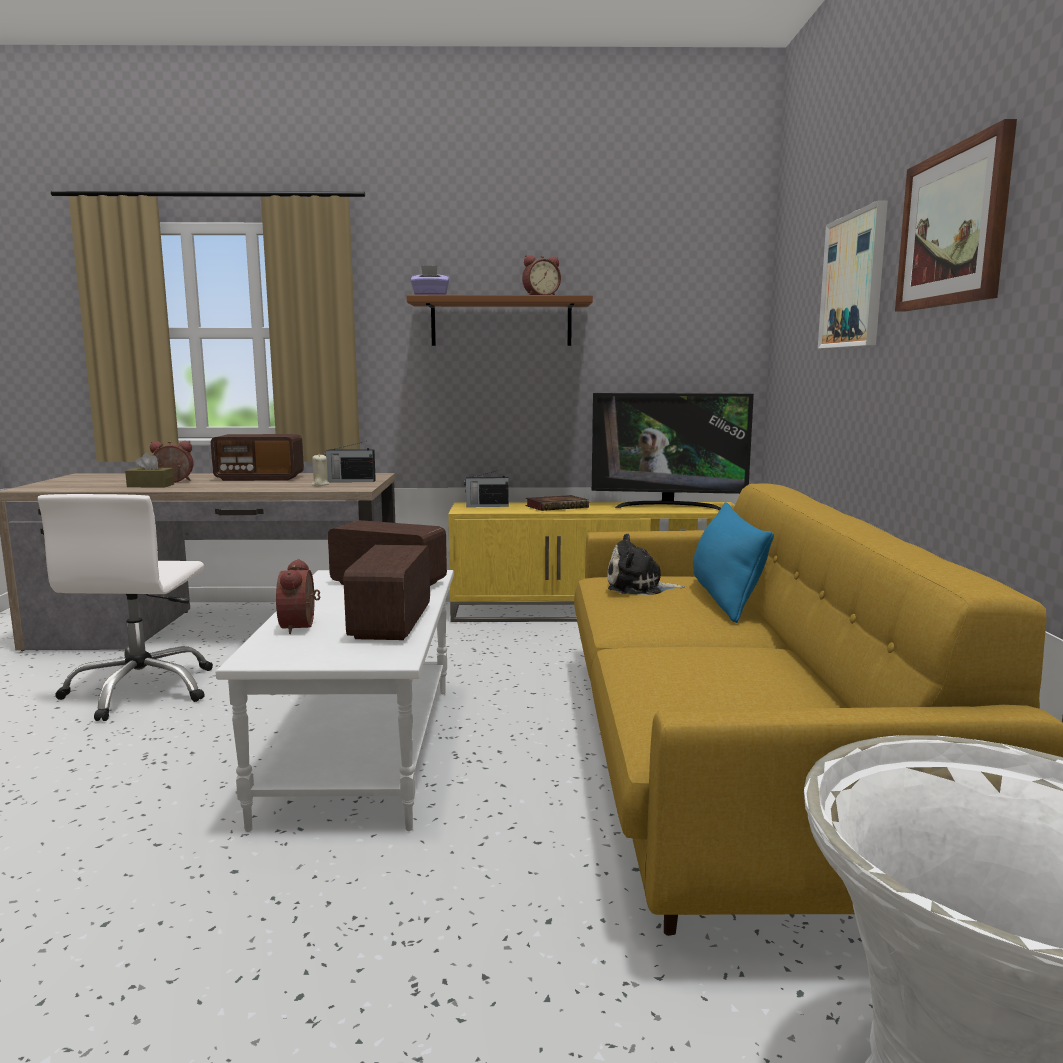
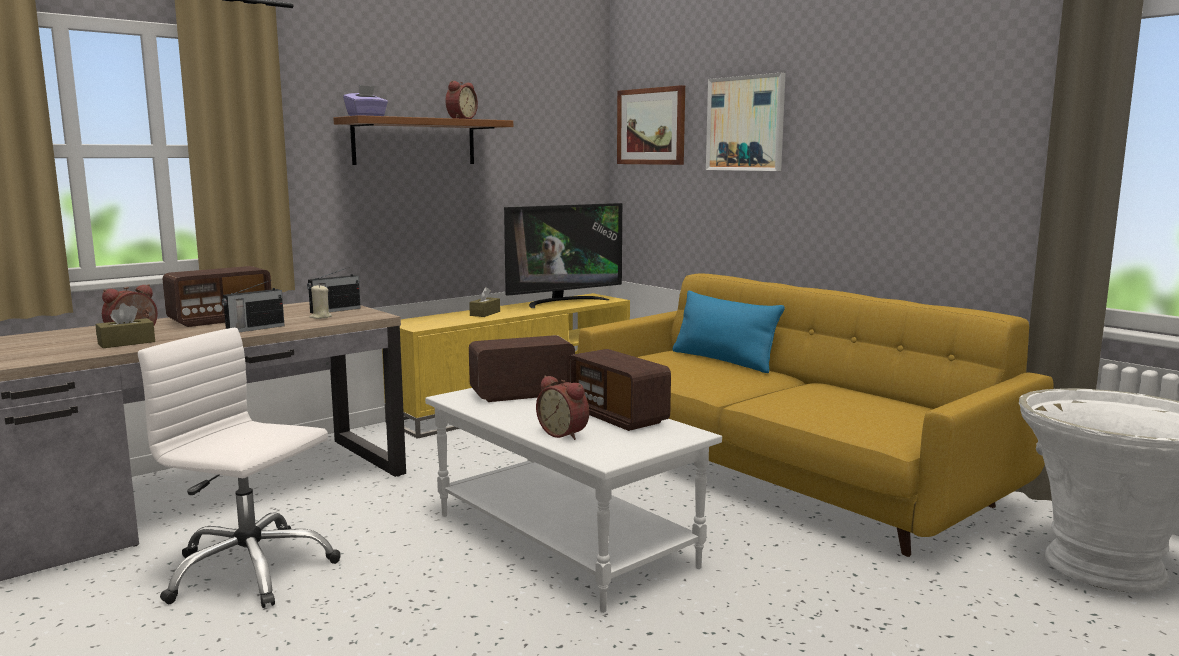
camera: 40 degrees left, 0 degrees up
(142, 690) = (249, 570): white office chair -> white office chair turned 150 degrees clockwise
(486, 506) = (423, 321): radio -> radio (254, 329)
(558, 507) = (485, 313): book -> brown tissue box
(639, 587) = (662, 364): plush toy -> none
(953, 227) = (866, 102): picture -> picture (651, 126)

